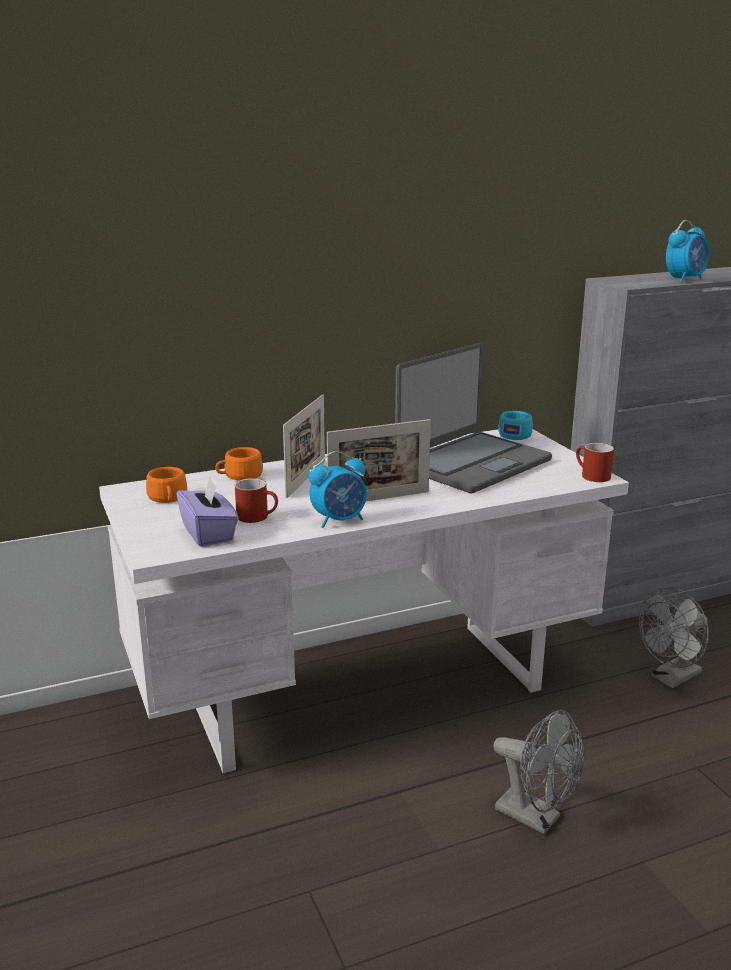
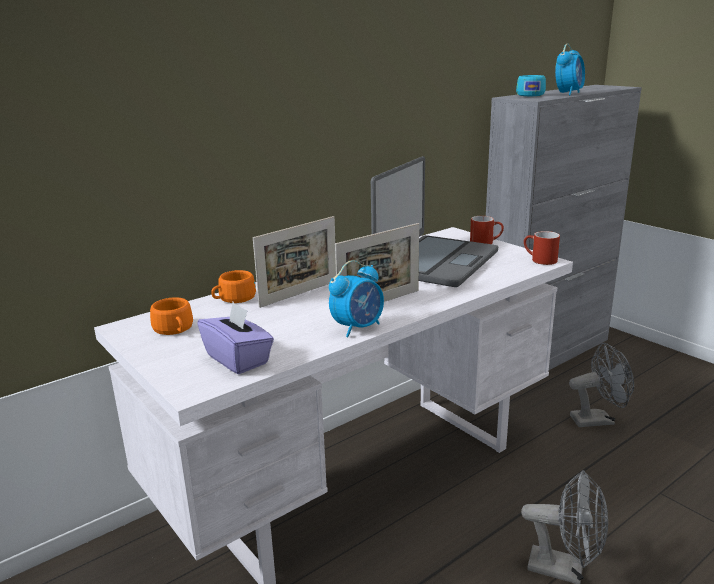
camera: 15 degrees left, 0 degrees up
(258, 517) = (278, 335): red mug -> red mug (486, 242)
(306, 479) = (299, 293): picture frame -> picture frame turned 45 degrees clockwise
(516, 434) = (451, 235): turquoise cup -> turquoise cup (530, 95)
(671, 678) = (598, 419): grey fan -> grey fan turned 135 degrees counterclockwise

